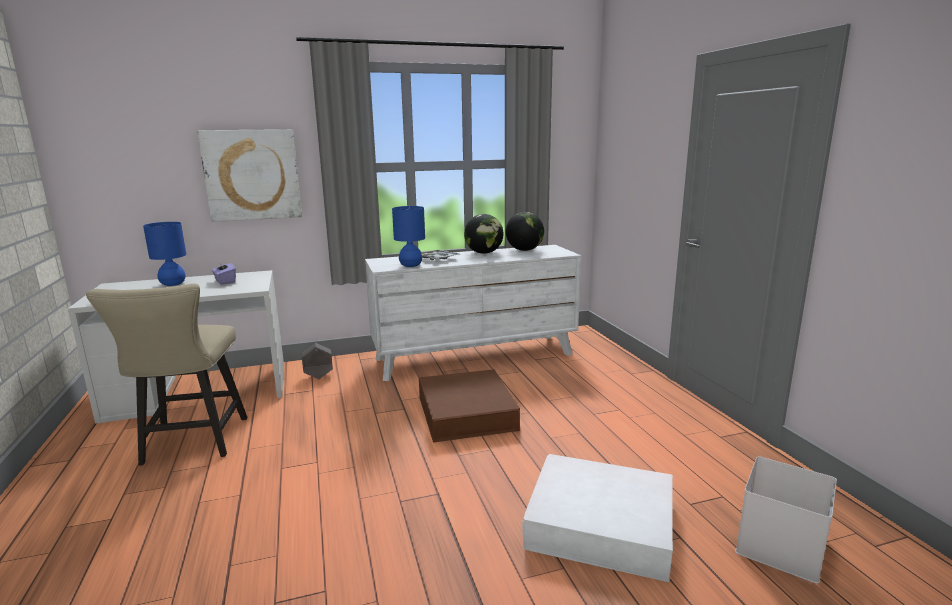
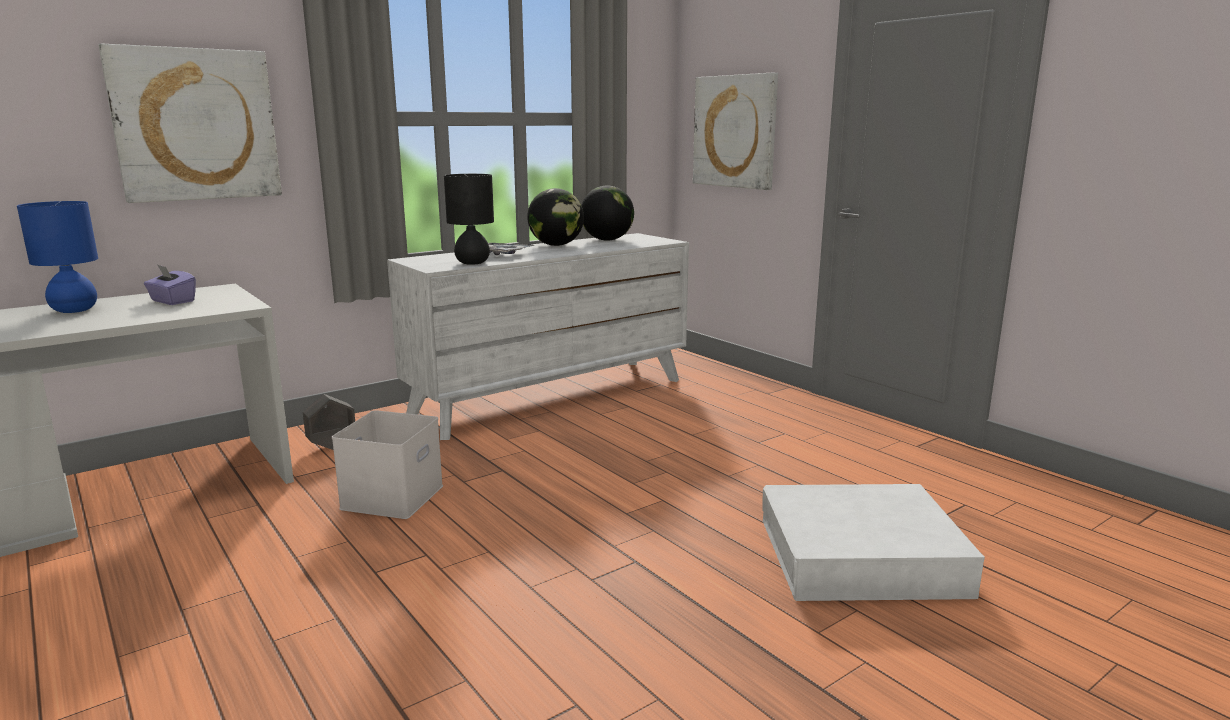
camera: 20 degrees left, 0 degrees up
(192, 444) = (187, 567): beige chair -> none
(410, 265) = (472, 262): blue table lamp -> black table lamp
(466, 413) = (596, 463): brown storage box -> none
(628, 173) = (735, 131): none -> picture
(778, 544) = (1053, 540): white storage box -> white storage box (392, 496)

